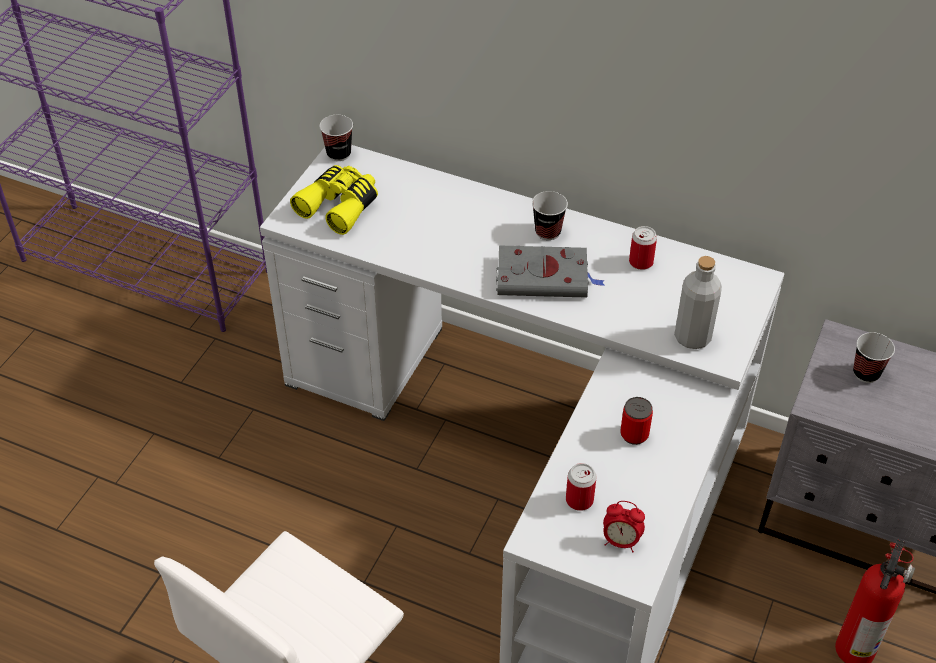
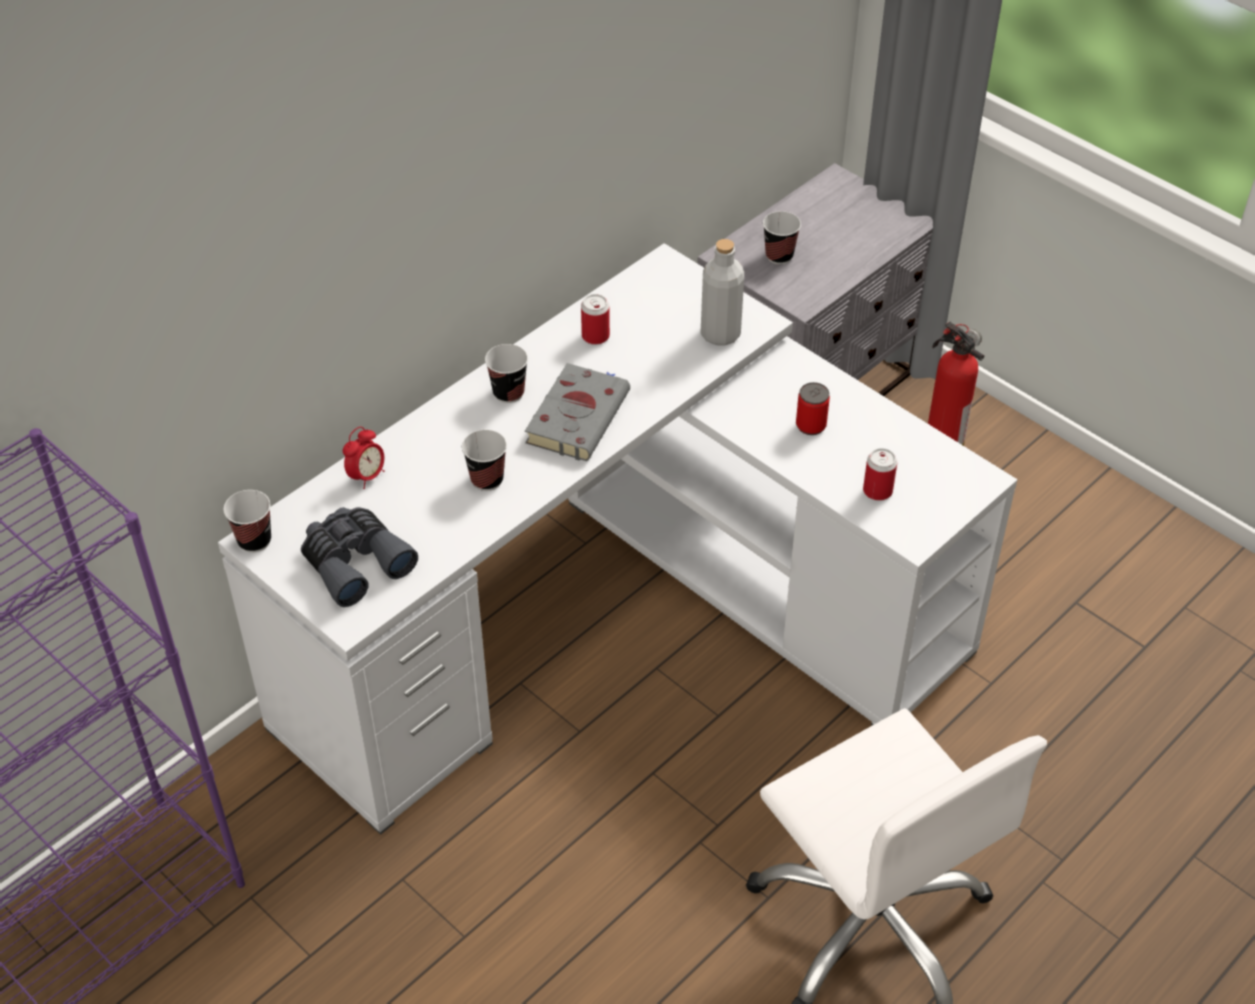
camera: 70 degrees left, 0 degrees up
(340, 205) = (355, 562): yellow binoculars -> grey binoculars
(450, 247) = (487, 479): none -> cup
(620, 541) = (938, 476): alarm clock -> alarm clock (367, 476)

